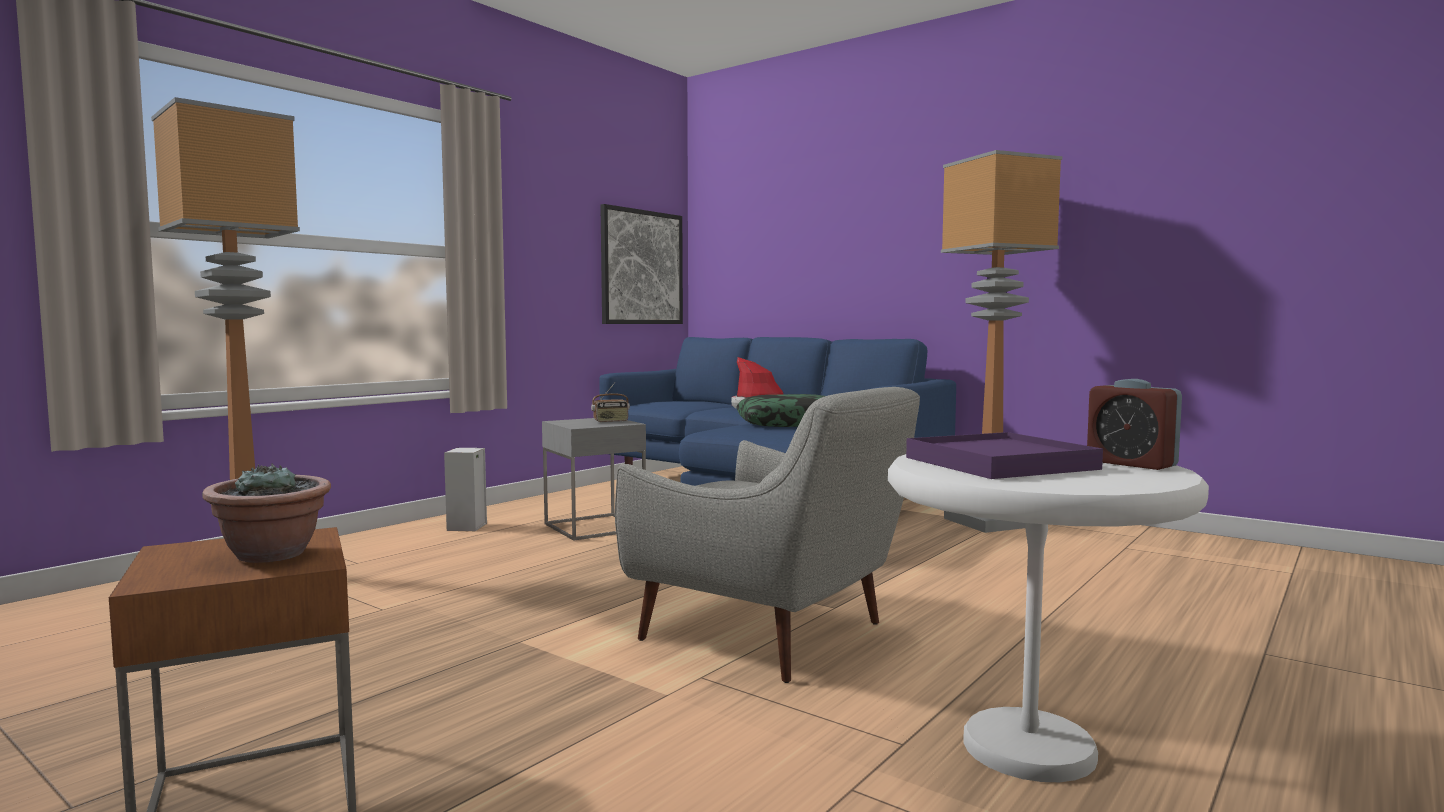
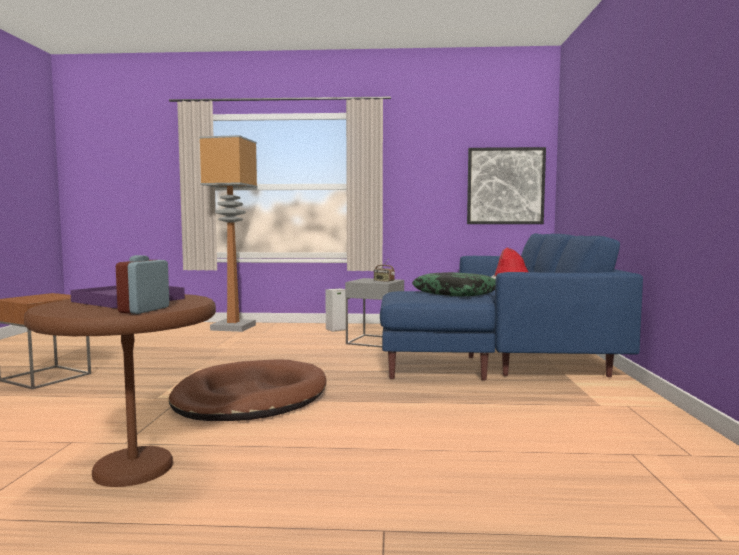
camera: 55 degrees right, 0 degrees up
(272, 554) = (43, 298): potted plant -> none
(772, 634) = (251, 398): grey armchair -> brown dog bed
(987, 522) = (596, 402): floor lamp -> none
(1028, 748) = (133, 468): white side table -> brown side table

